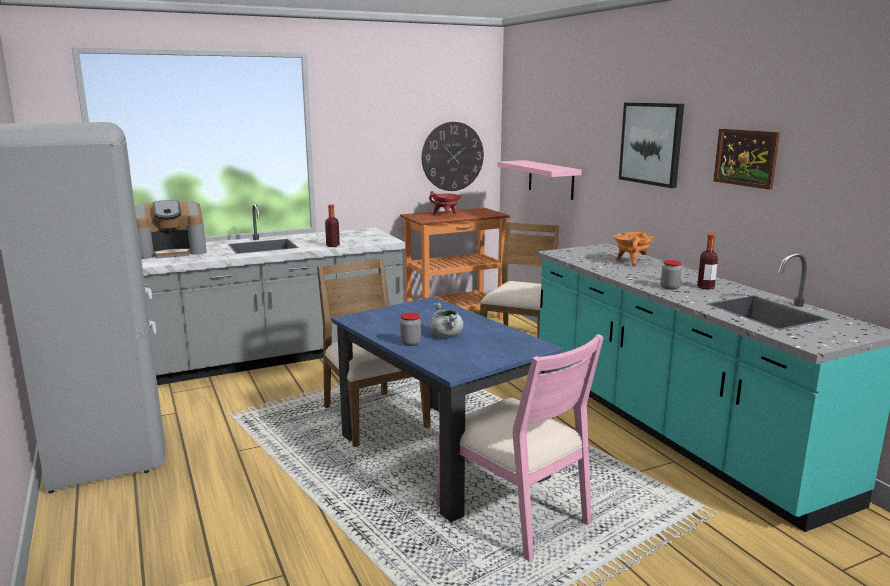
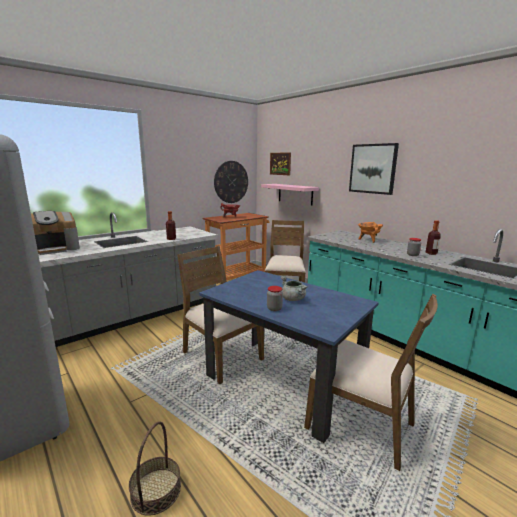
camera: 15 degrees left, 0 degrees up
(236, 531) = (156, 490): none -> basket
(515, 514) = (361, 425): pink chair -> brown chair
(745, 158) = (447, 173): picture -> picture (280, 163)

